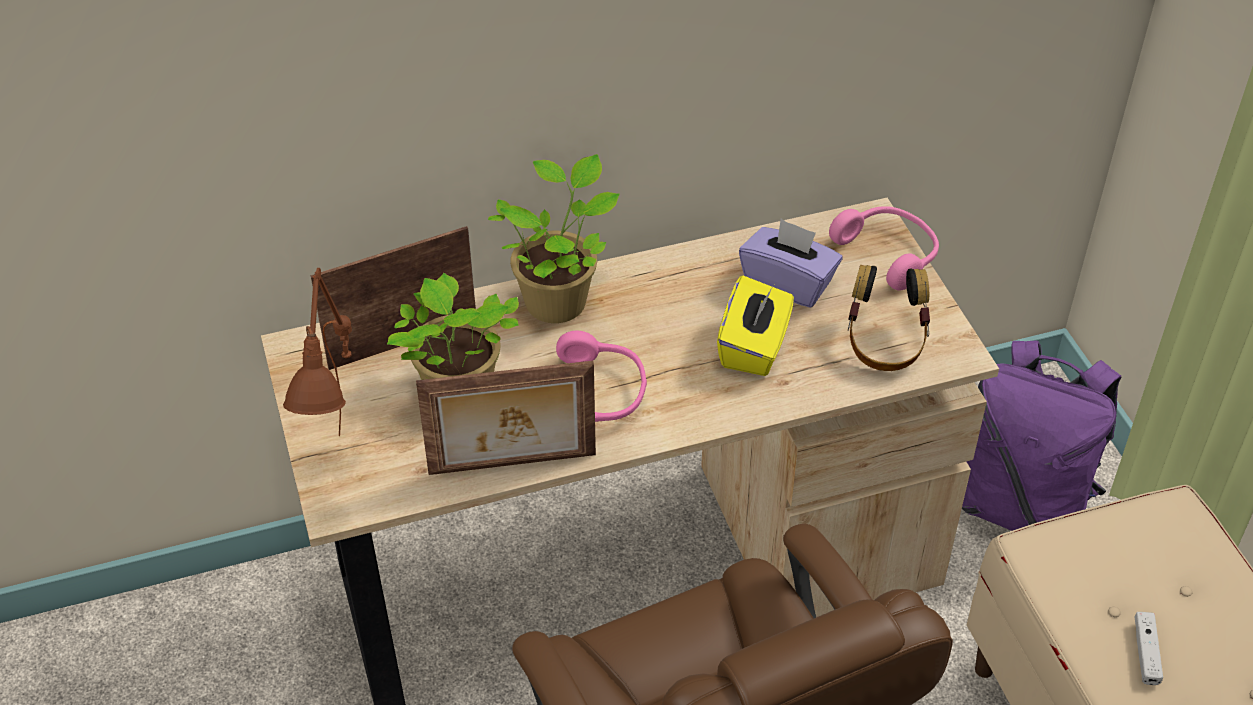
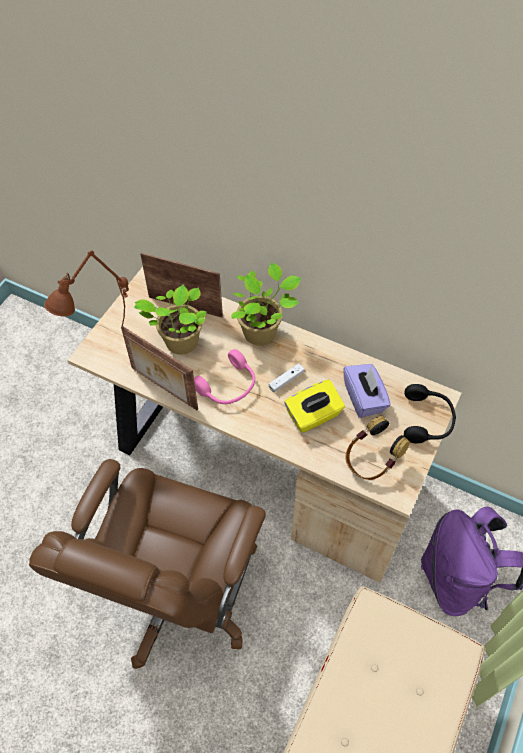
camera: 45 degrees right, 10 degrees up
(889, 253) = (427, 420): pink headphones -> black headphones
(1146, 653) = (363, 699): white game controller -> white game controller (286, 380)

